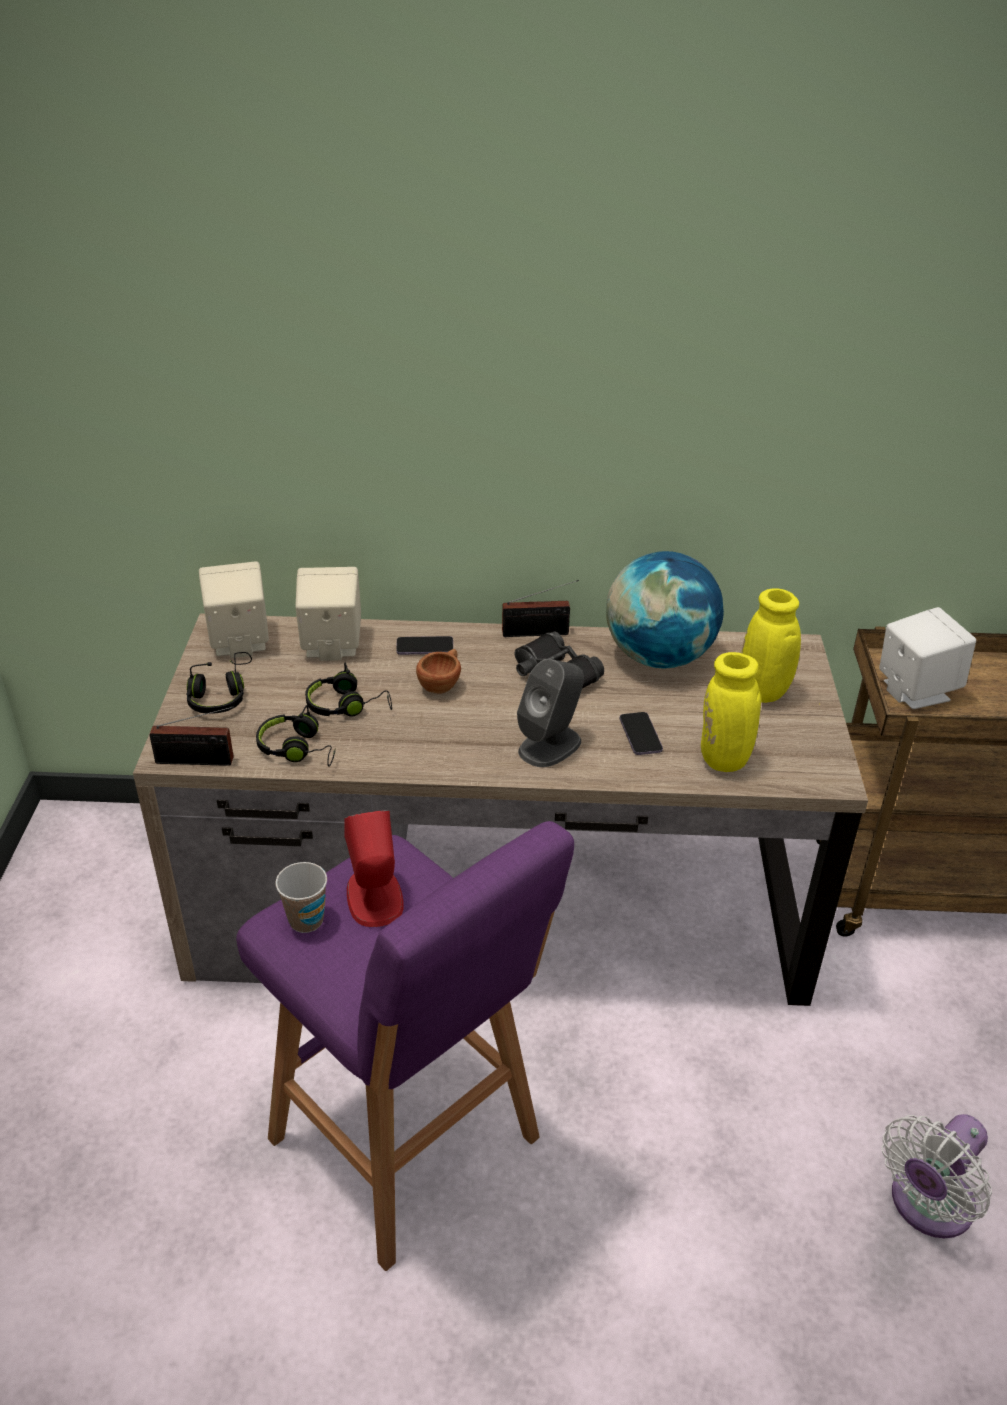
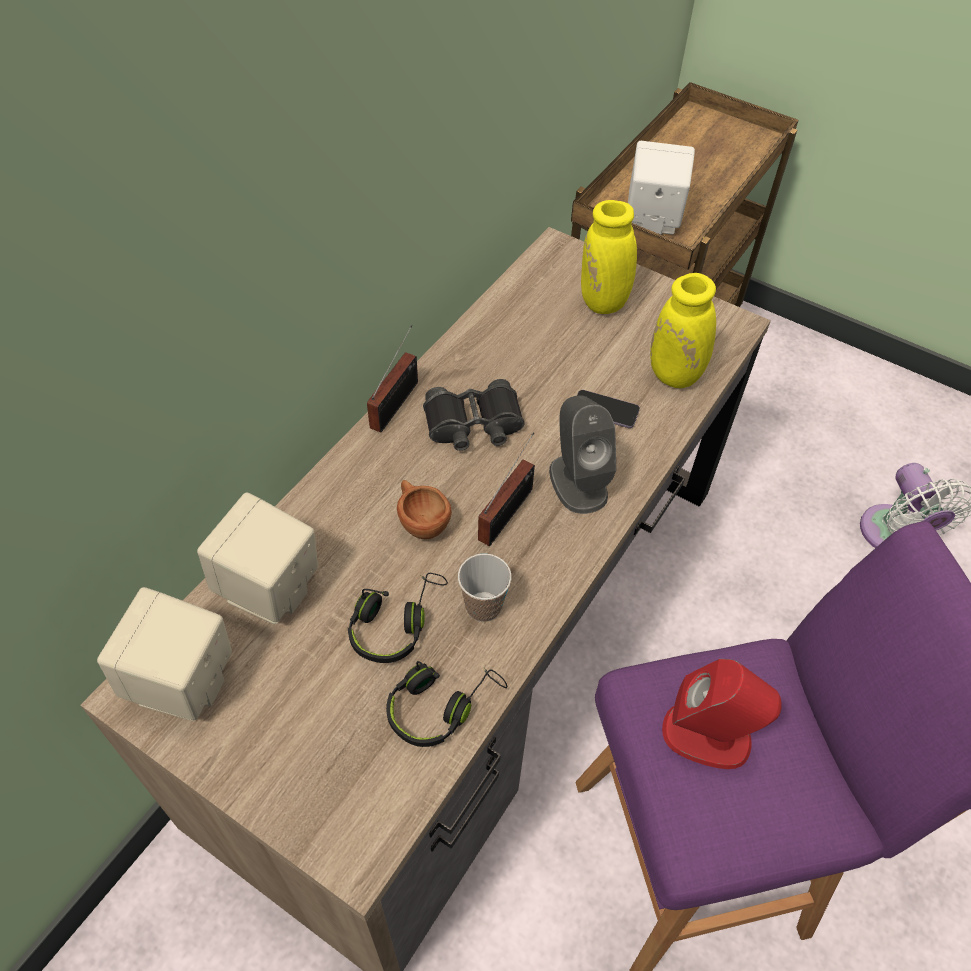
camera: 60 degrees left, 15 degrees up
(199, 761) = (393, 824): radio -> radio (509, 511)
(221, 695) = (278, 748): black headphones -> none
(306, 920) = (711, 816): cup -> cup (483, 607)
(425, 647) = (345, 505): phone -> none
(659, 657) = (502, 339): globe -> none

